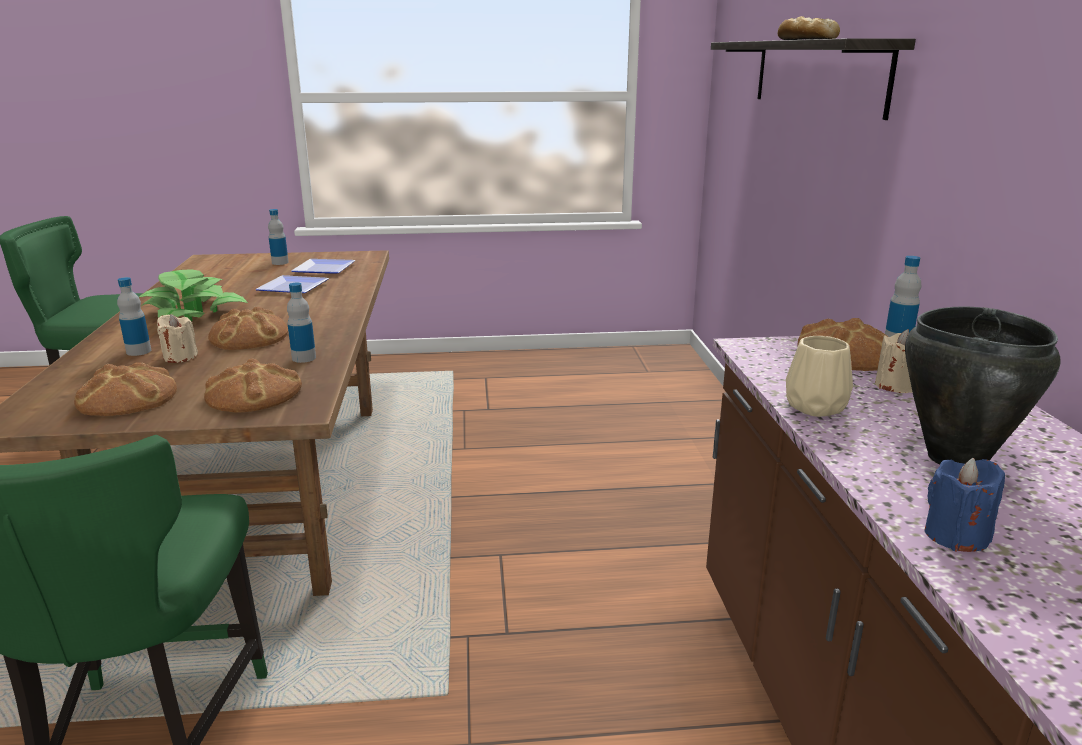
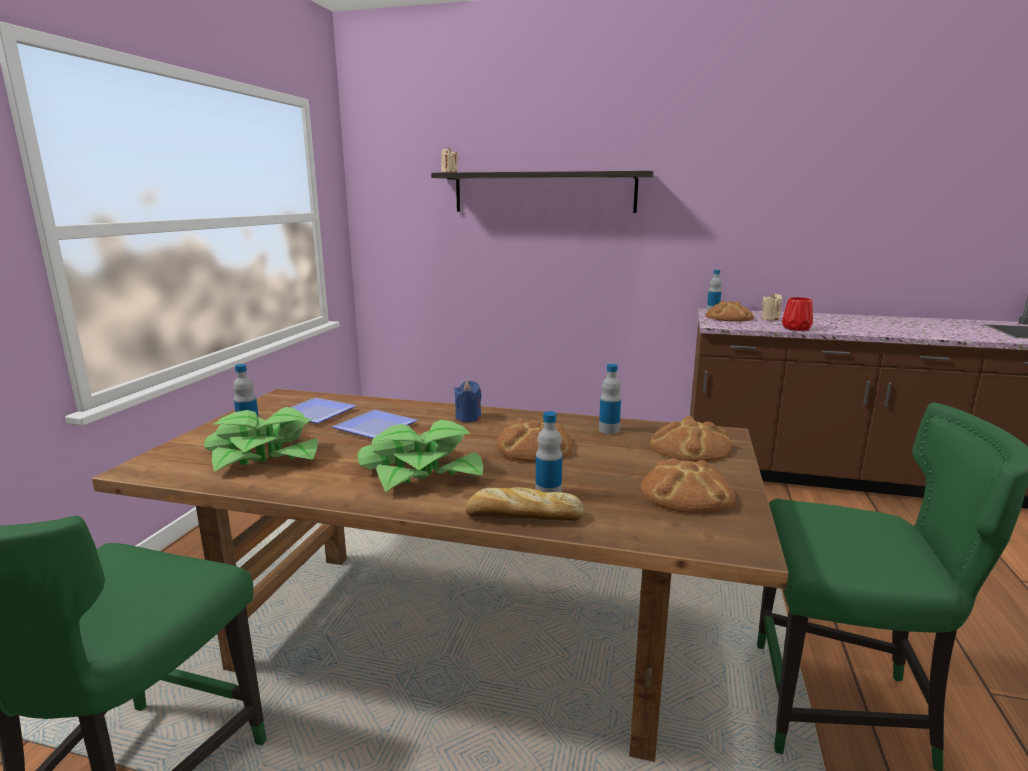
camera: 70 degrees left, 5 degrees down
(180, 357) = (579, 474): beige candle -> beige candle (449, 172)
(229, 274) = (264, 455): none -> potted plant
(805, 39) = (558, 171): bread -> bread (521, 516)
(816, 407) = (797, 328): beige vase -> red vase
(954, 458) = (845, 324): black cooking pot -> none
(956, 536) = (909, 333): blue candle -> blue candle (468, 418)

